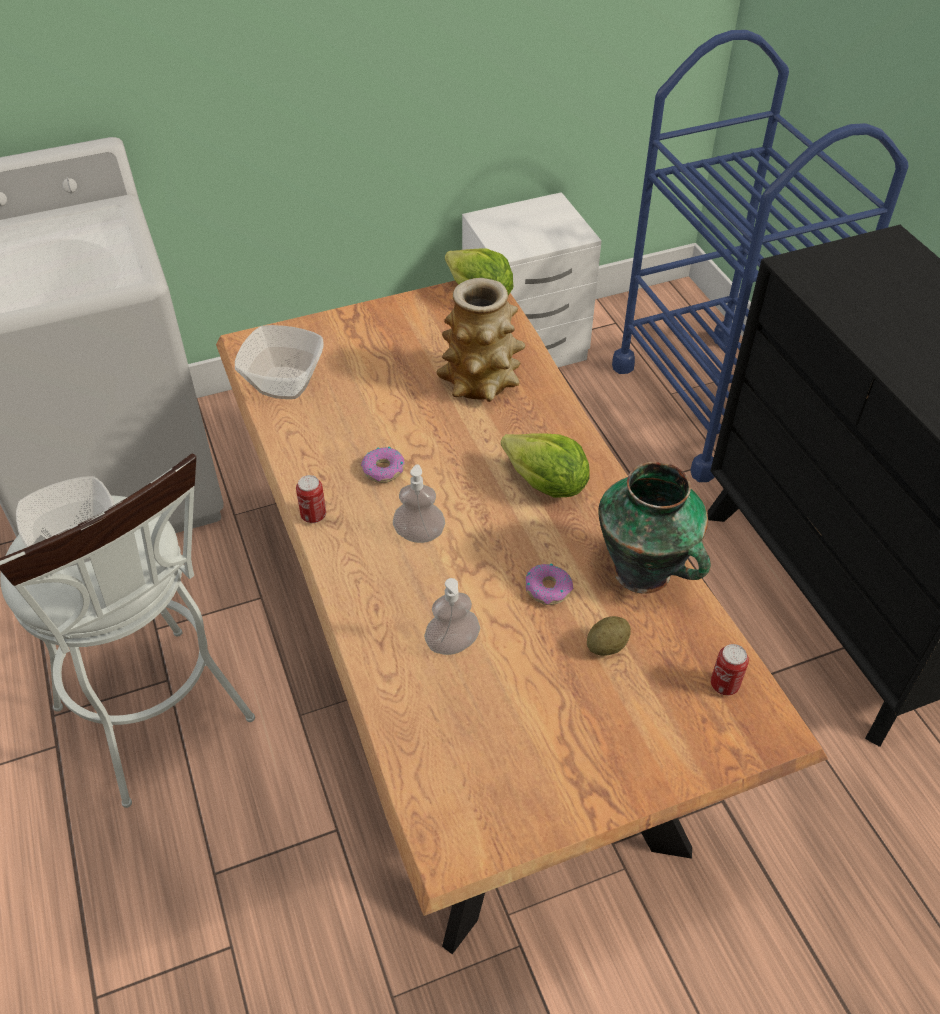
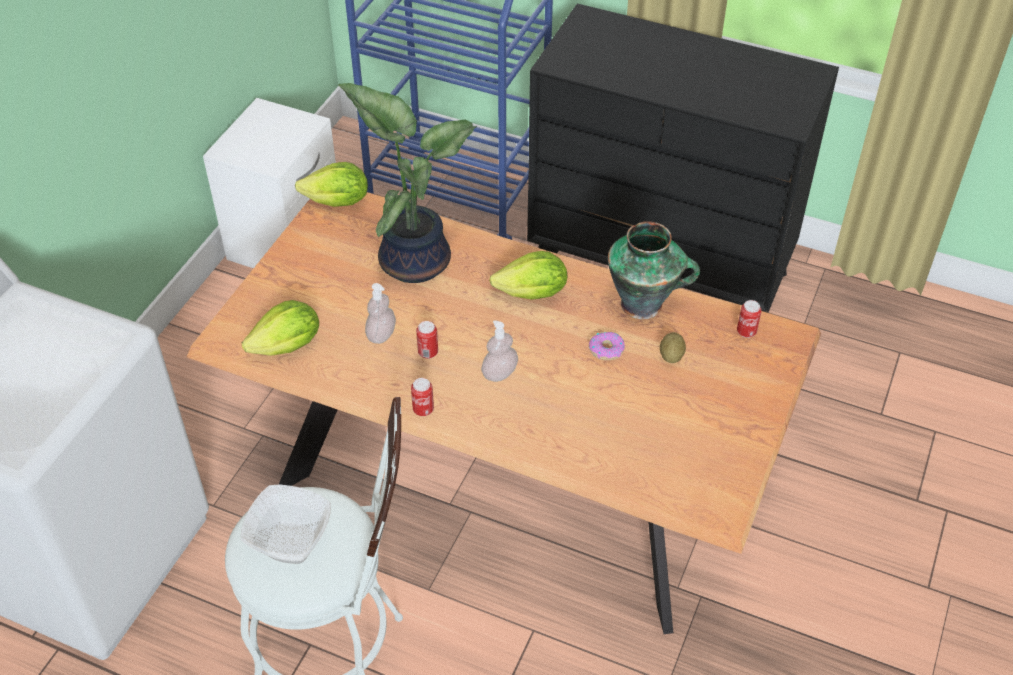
camera: 45 degrees left, 0 degrees up
(285, 384) = (288, 346): bowl -> lettuce
(383, 470) = (428, 353): donut -> can
(452, 643) = (595, 416): soap dispenser -> soap dispenser (381, 334)
(481, 382) = (415, 258): vase -> potted plant

